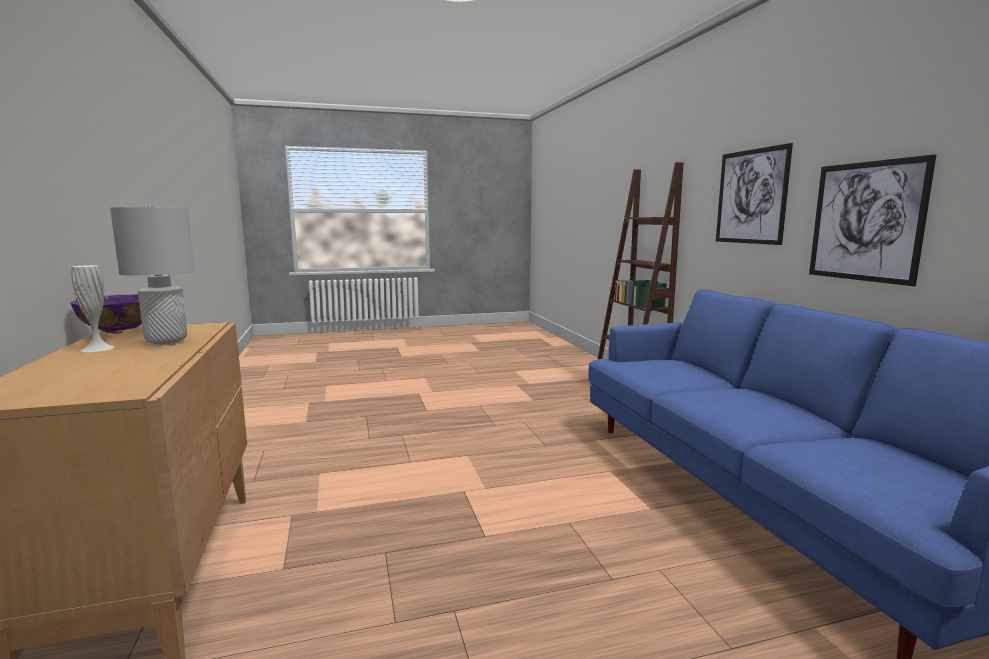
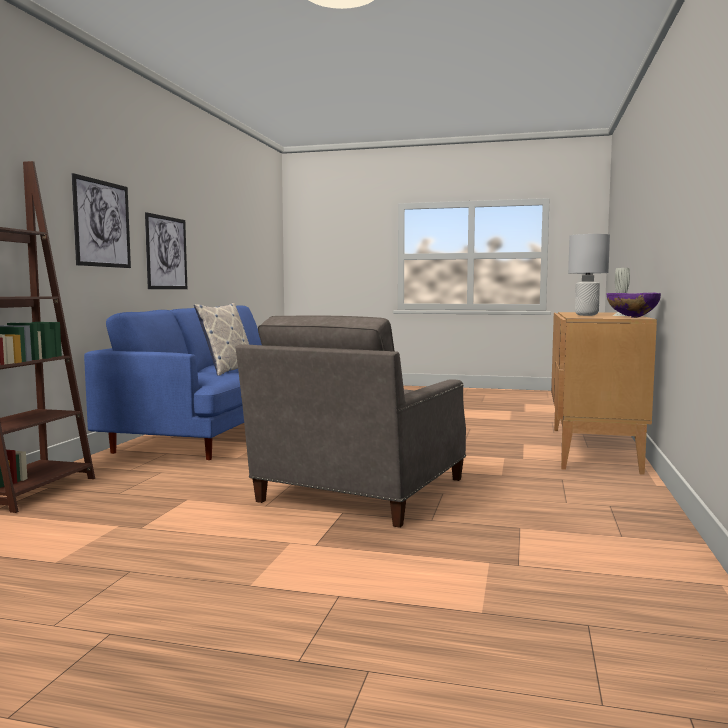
camera: 150 degrees left, 5 degrees down
(434, 426) = (360, 491): none -> grey armchair
(681, 381) = (227, 371): none -> pillow

